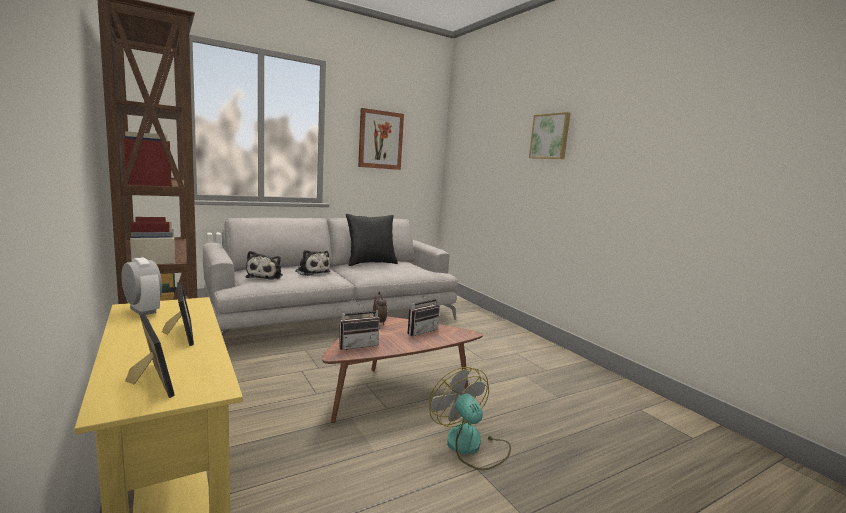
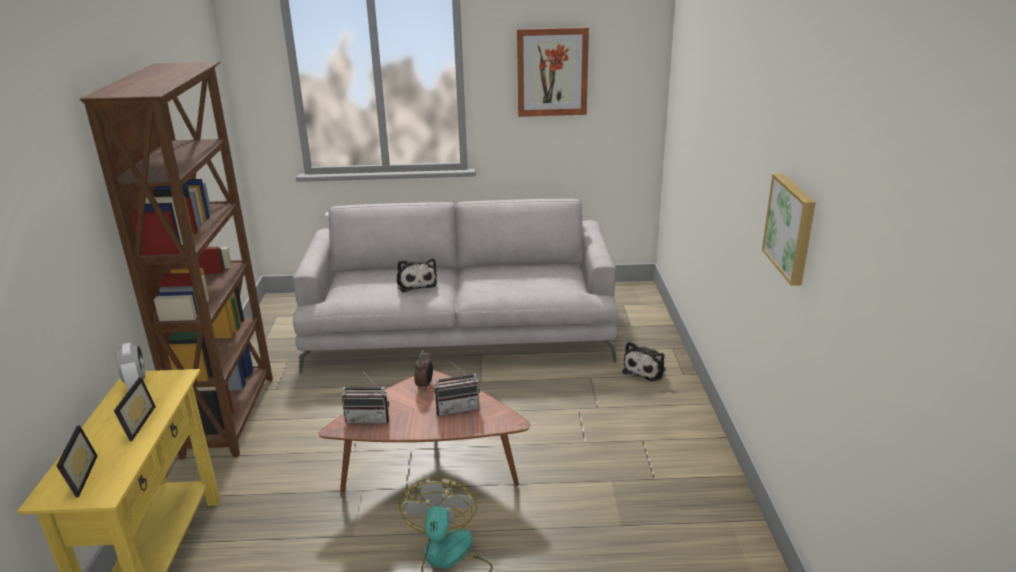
camera: 30 degrees right, 15 degrees up
(266, 276) = (357, 288): plush toy -> plush toy (645, 370)
(371, 263) = (509, 268): black pillow -> none
(550, 136) = (740, 114): picture -> picture (792, 227)

